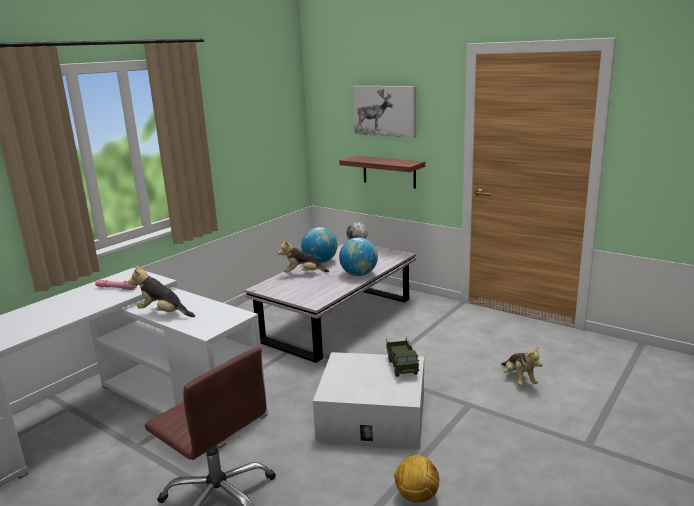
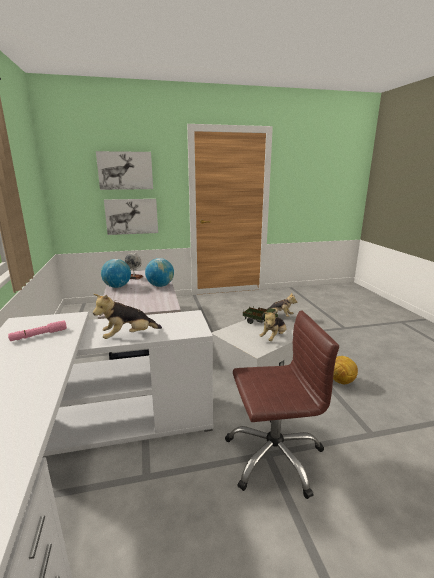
camera: 50 degrees left, 0 degrees up
(303, 274) = (121, 295): plush toy -> plush toy (273, 338)
(389, 171) = (131, 216): shelf -> picture

